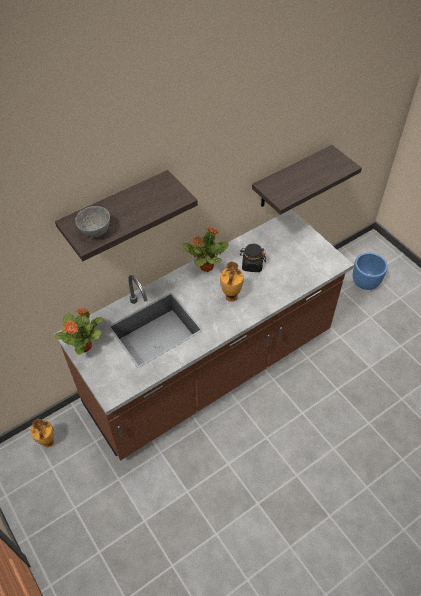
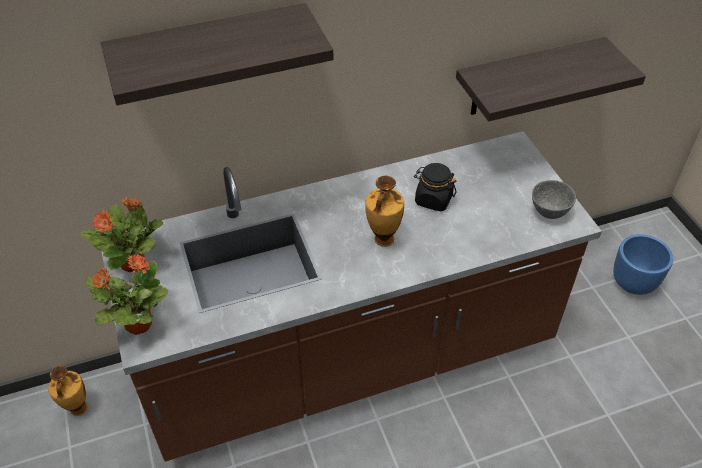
camera: 15 degrees right, 5 degrees down
(96, 232) = (153, 66): grey bowl -> grey bowl (549, 213)
(206, 266) = (360, 188): potted plant -> potted plant (137, 324)

